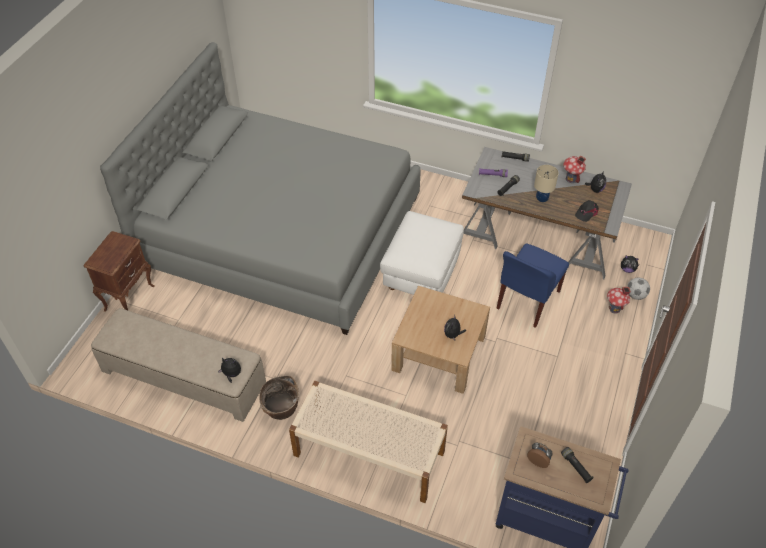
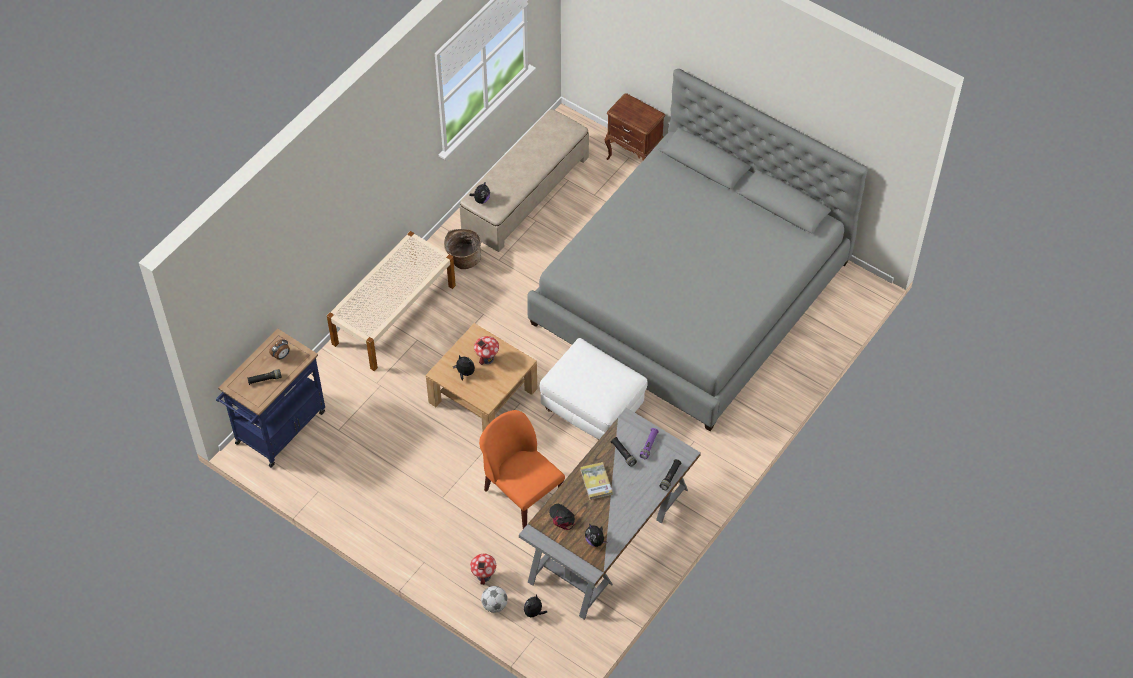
camera: 105 degrees right, 5 degrees up
(527, 301) = (522, 494): blue chair -> orange chair
(542, 199) = (596, 482): beige table lamp -> book
(571, 179) = (620, 522): toy house -> toy house (487, 358)

